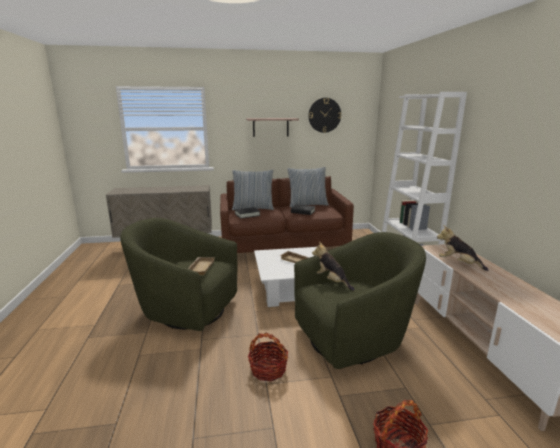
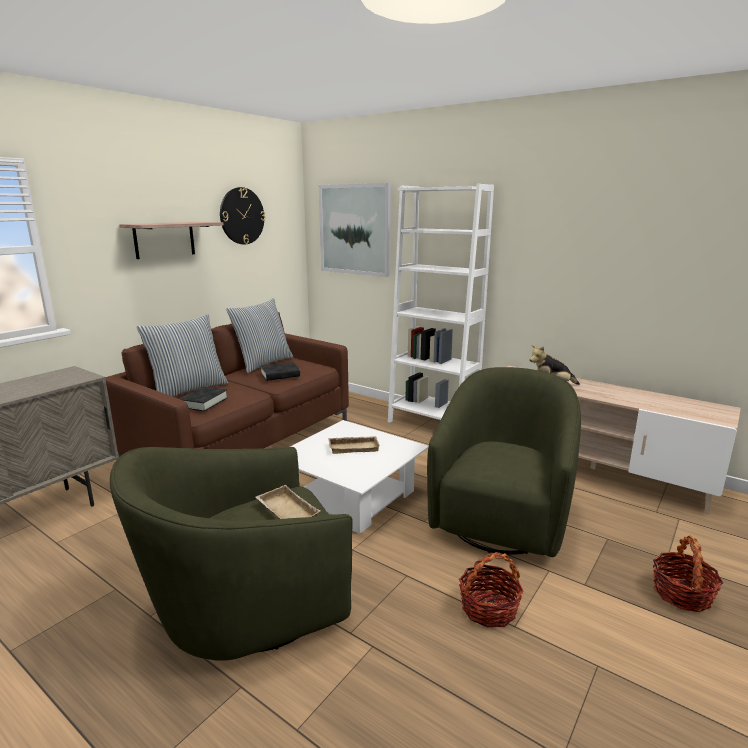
camera: 45 degrees left, 0 degrees up
(331, 281) = (471, 452): plush toy -> none
(396, 126) = (355, 229): none -> picture

